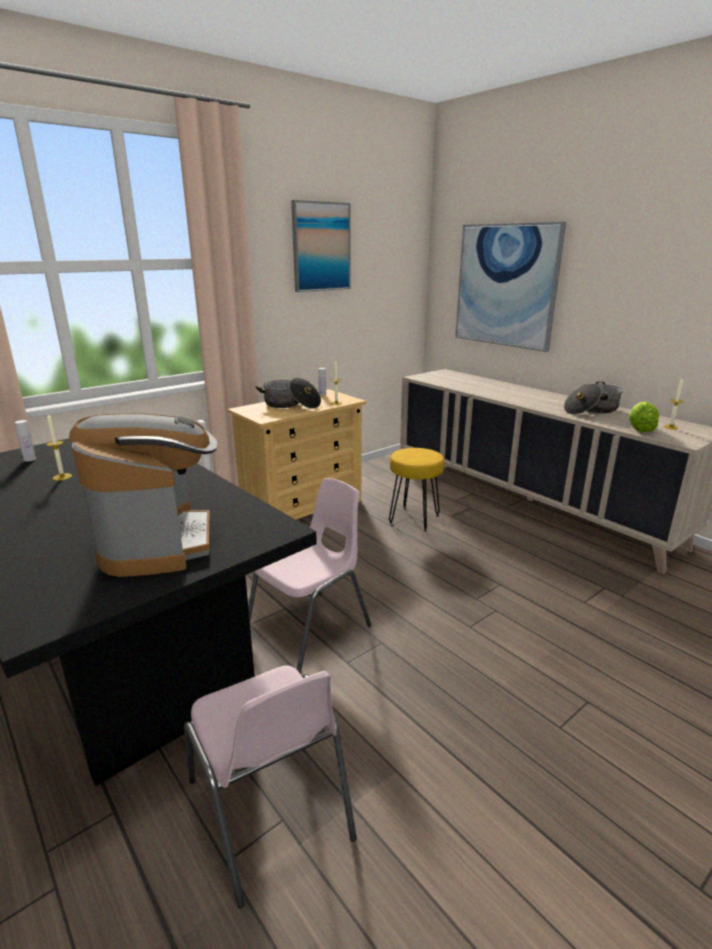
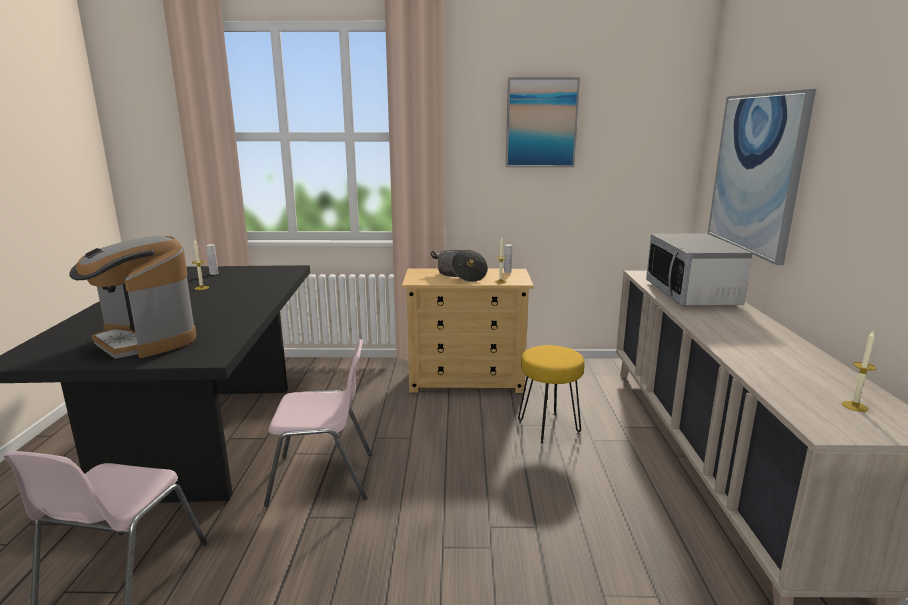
camera: 40 degrees right, 5 degrees down
(159, 542) = (145, 341): coffee machine -> coffee machine turned 105 degrees clockwise
(478, 385) = (691, 294): none -> microwave
(591, 410) = (776, 354): cooking pot -> none
(639, 428) = (792, 393): lettuce -> none

